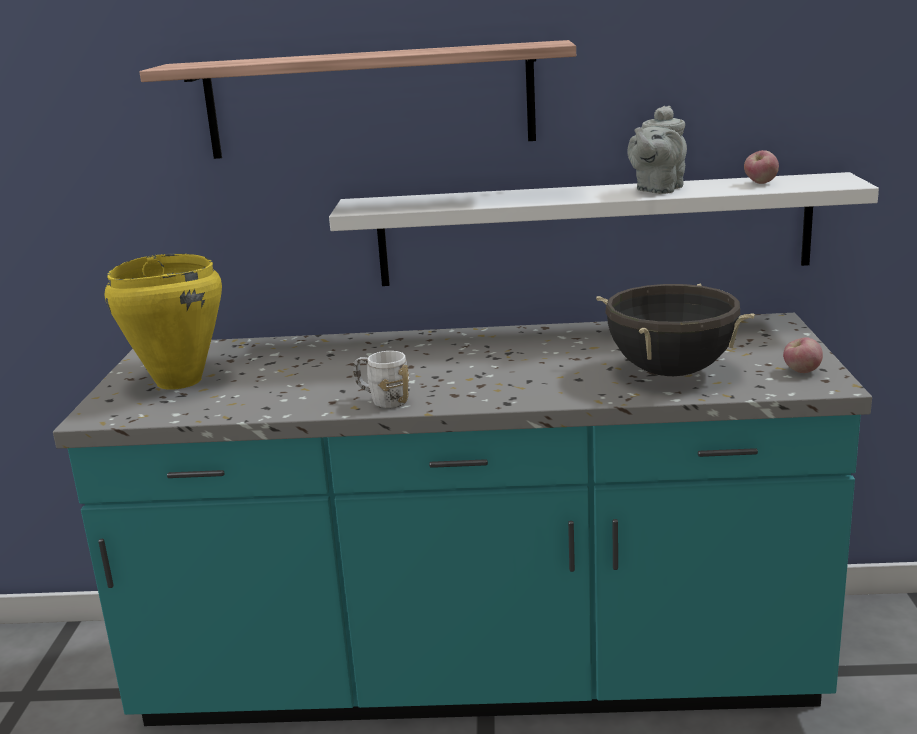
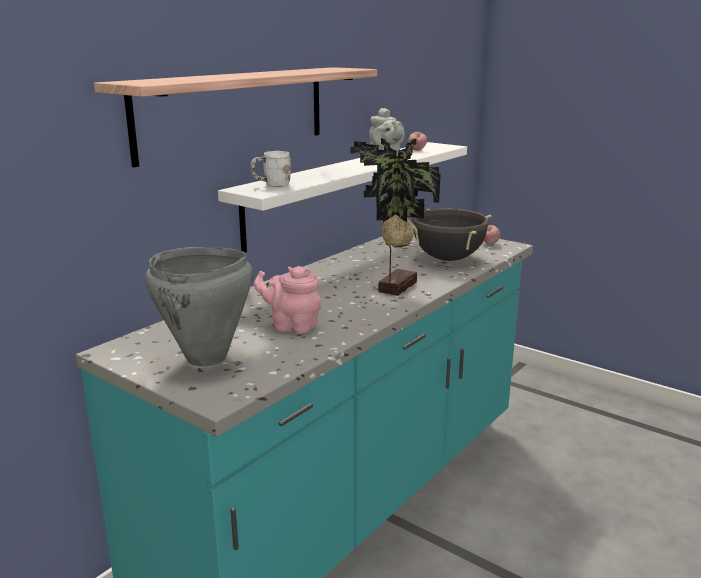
camera: 55 degrees left, 0 degrees up
(178, 381) = (207, 358): yellow cooking pot -> grey cooking pot
(300, 381) = (291, 326): none -> pink teapot
(382, 400) = (369, 316): white mug -> white mug (272, 185)
(500, 381) = (394, 287): none -> potted plant

